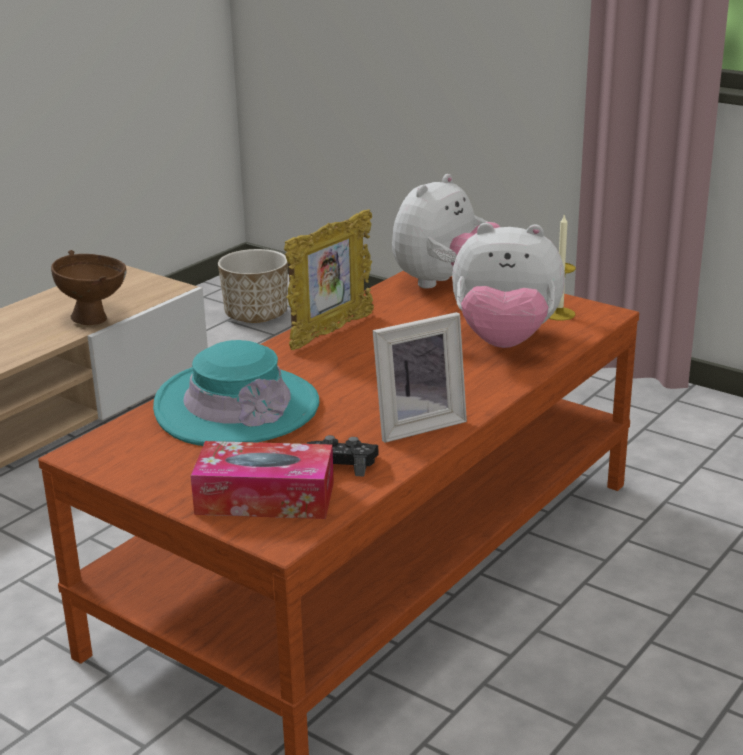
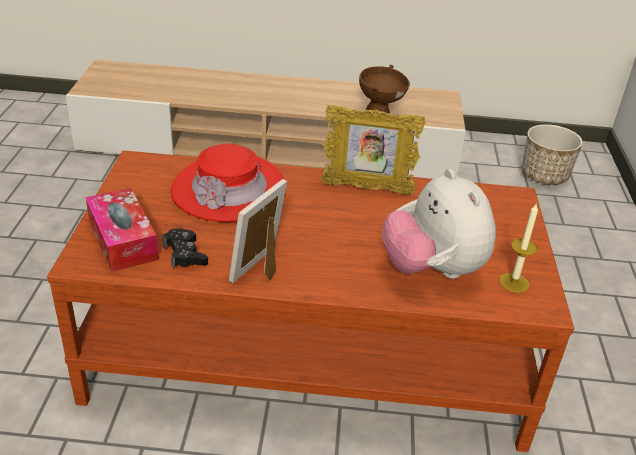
camera: 55 degrees right, 10 degrees up
(237, 407) = (229, 190): turquoise hat -> red hat
(416, 424) = (263, 268): picture frame -> picture frame turned 90 degrees clockwise
(446, 285) = (500, 211): plush toy -> none

